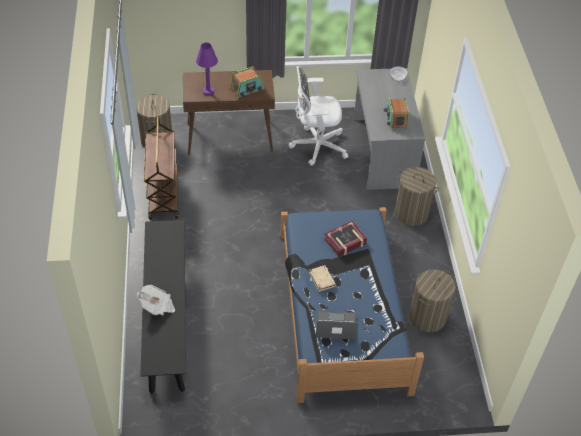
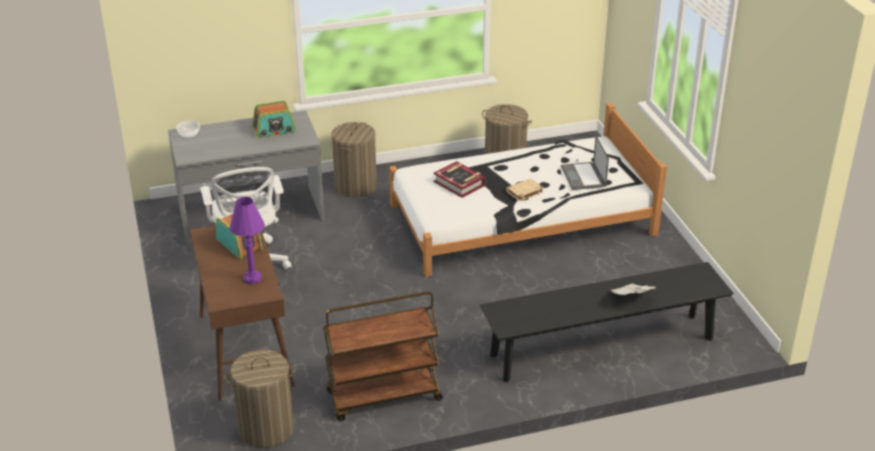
camera: 100 degrees left, 15 degrees down
(342, 310) = (521, 219): blue bed -> white bed

